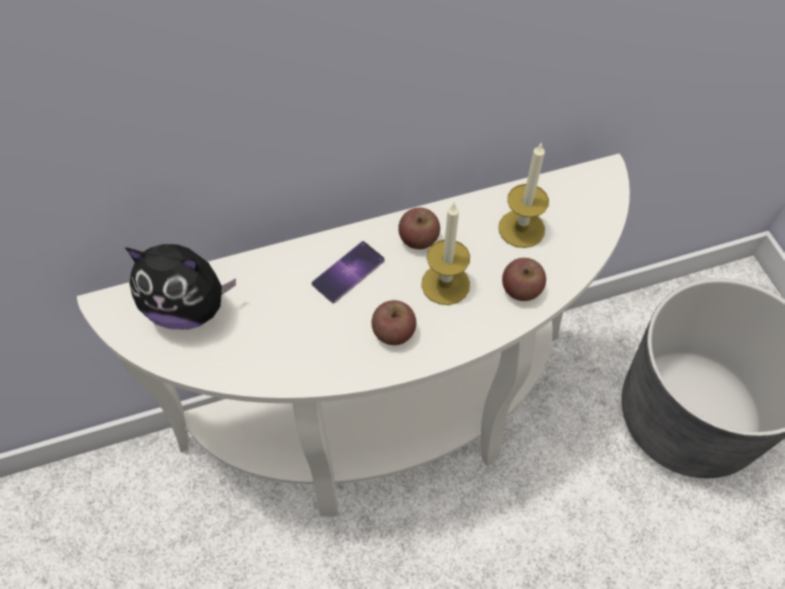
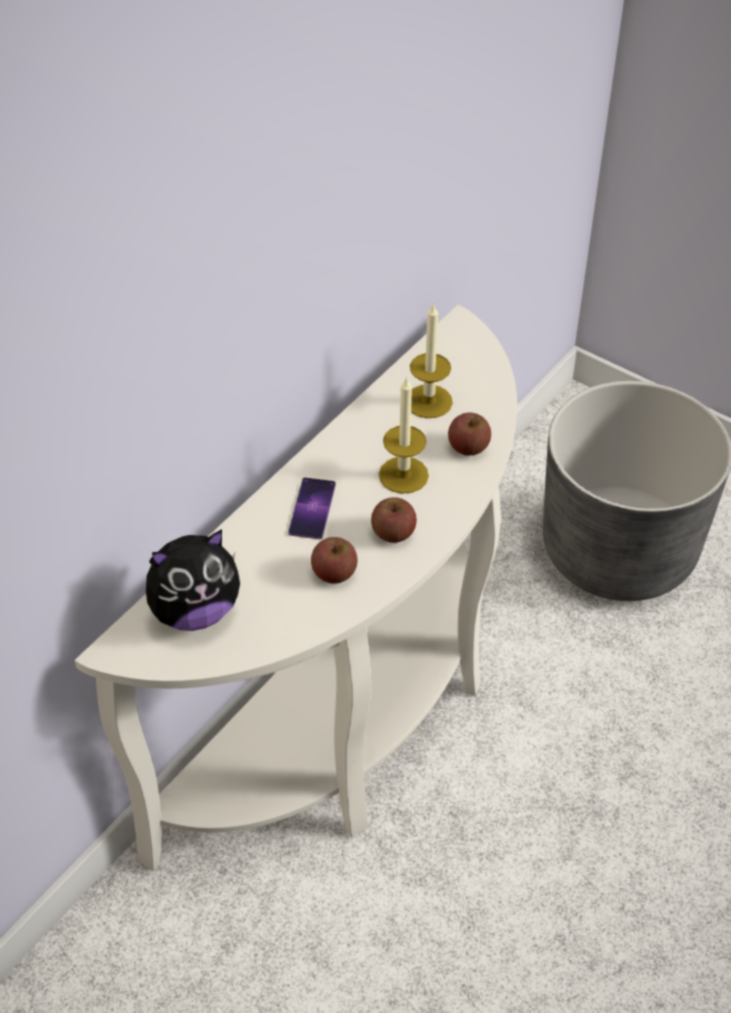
camera: 35 degrees left, 10 degrees down
(418, 239) = (349, 452): apple -> apple (334, 573)

